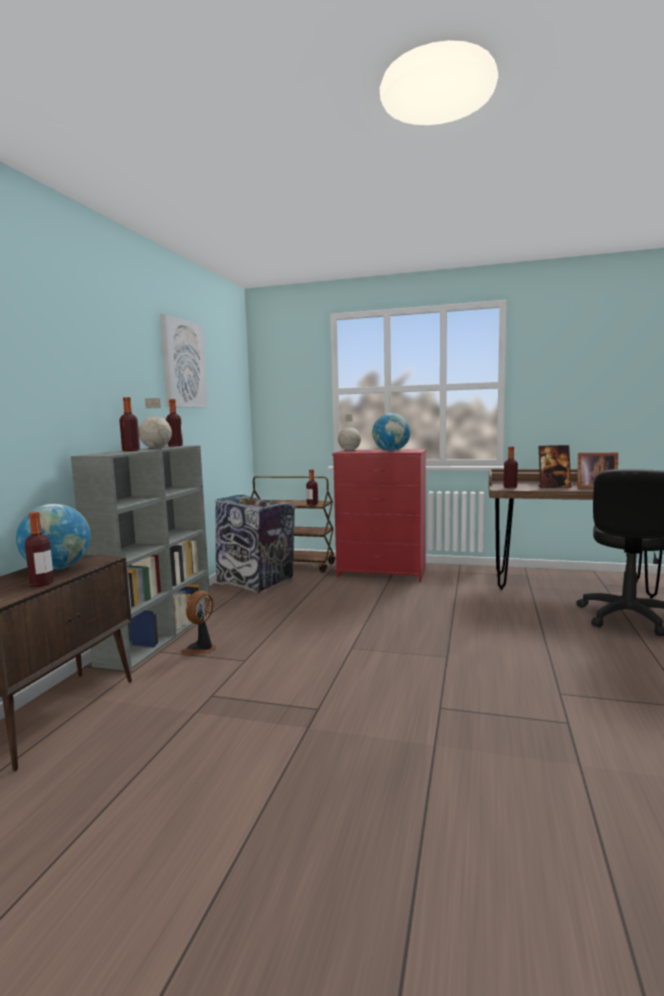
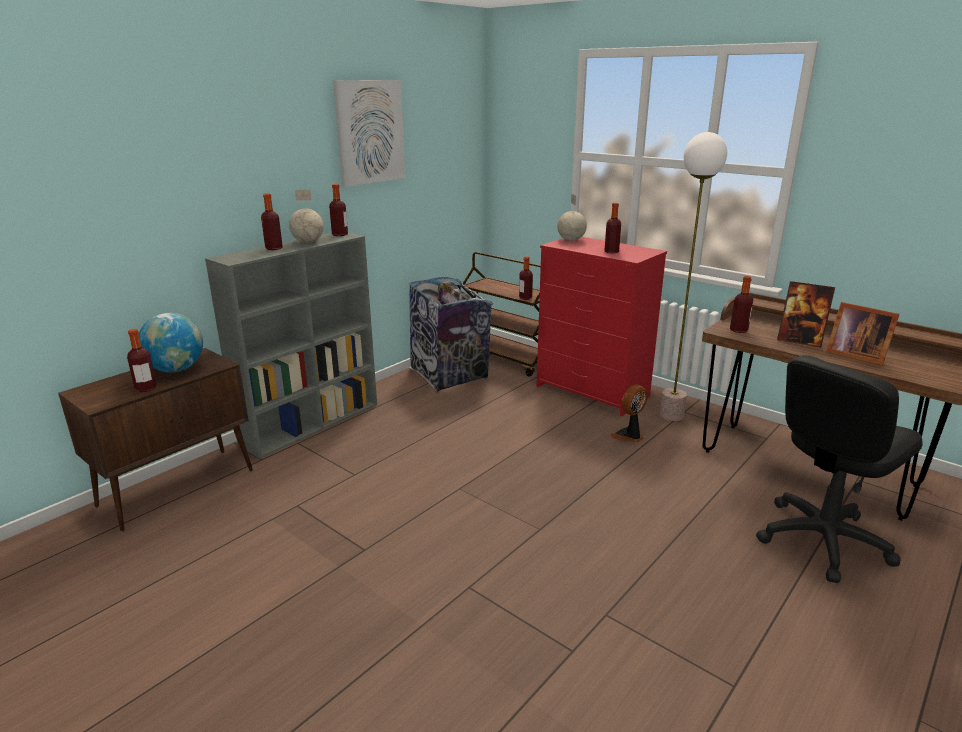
camera: 25 degrees right, 15 degrees up
(201, 649) = (331, 449): fan -> fan (629, 436)
(391, 451) = (611, 251): globe -> bottle
(453, 575) = (671, 415): none -> floor lamp

